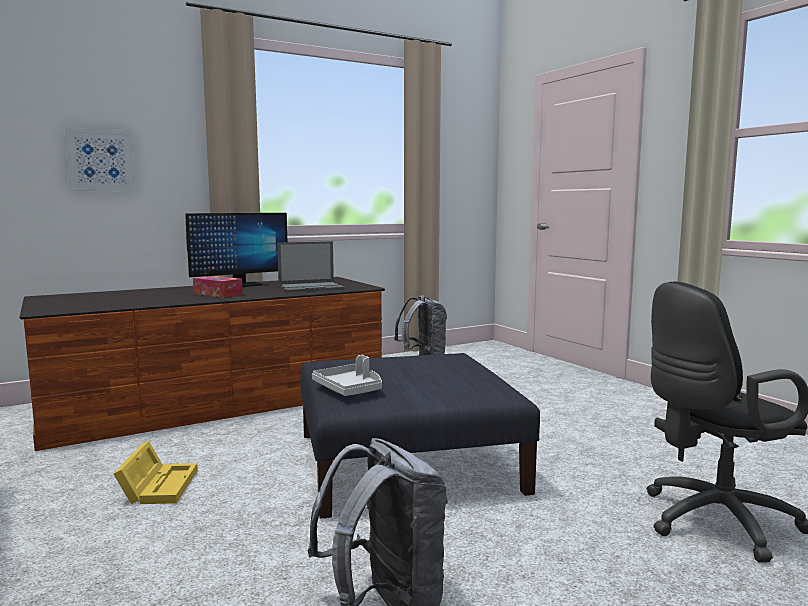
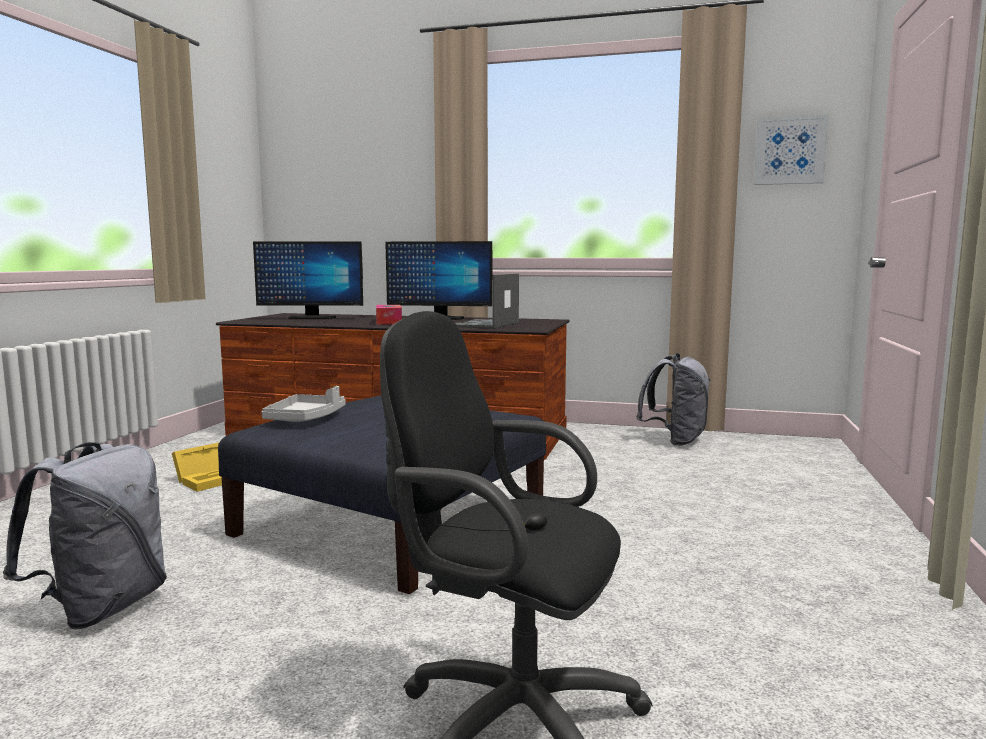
camera: 45 degrees right, 0 degrees up
(100, 160) = (353, 195): picture -> picture (789, 150)
(109, 298) = (312, 318): none -> monitor
(312, 287) = (484, 324): laptop -> laptop turned 90 degrees clockwise

